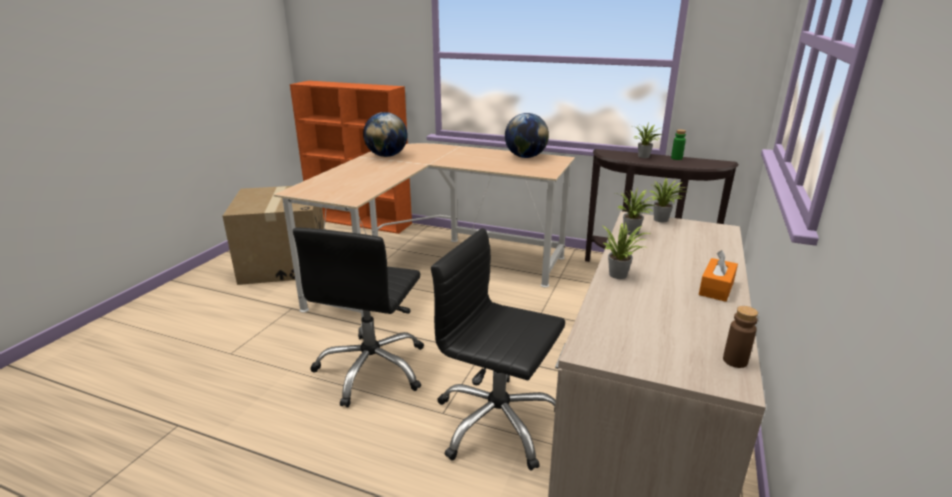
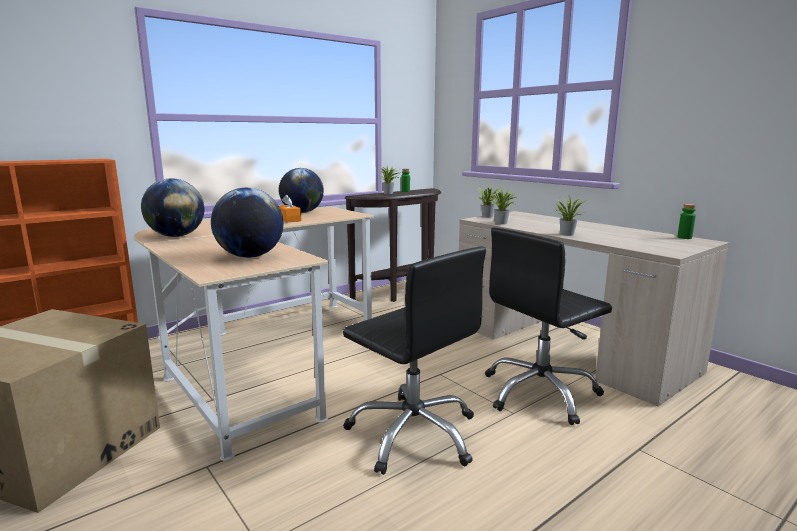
camera: 60 degrees left, 10 degrees down
(347, 186) = (250, 256): none -> globe
(716, 288) = (598, 226): orange tissue box -> orange tissue box (289, 219)
(735, 361) = (684, 237): brown bottle -> green bottle

